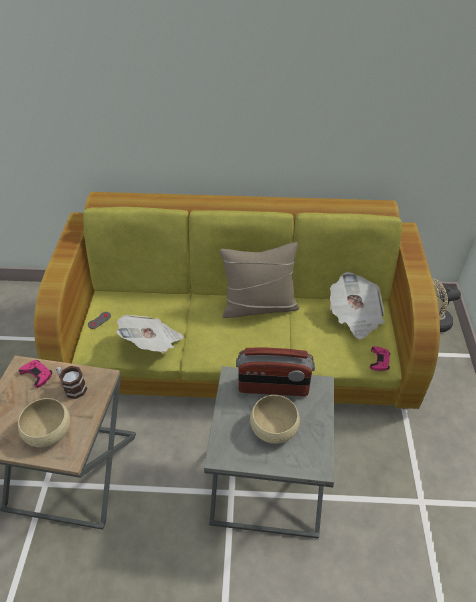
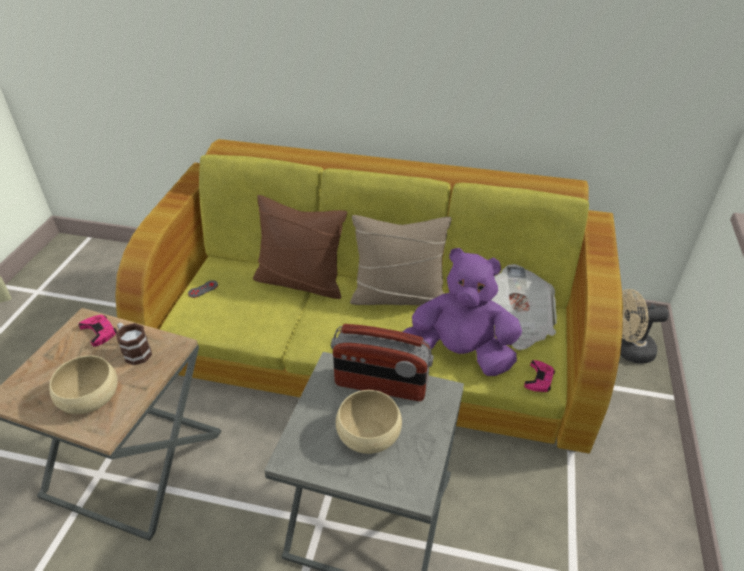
camera: 10 degrees right, 5 degrees down
(152, 343) = (257, 322): newspaper -> none
(178, 303) = (301, 282): none -> brown pillow
(316, 348) = (460, 353): none -> purple plush toy

